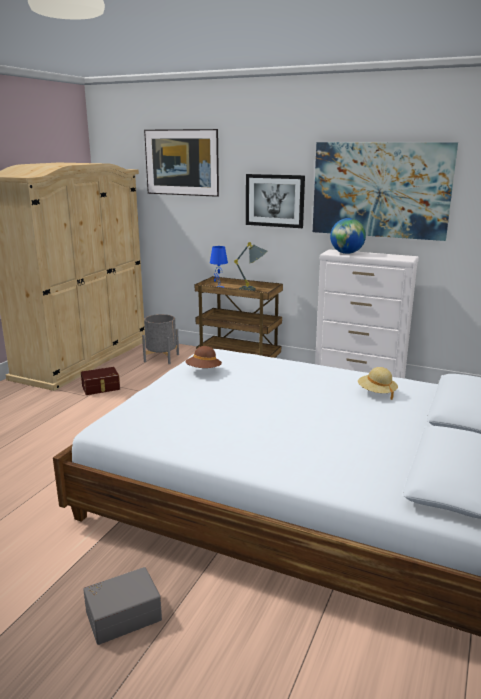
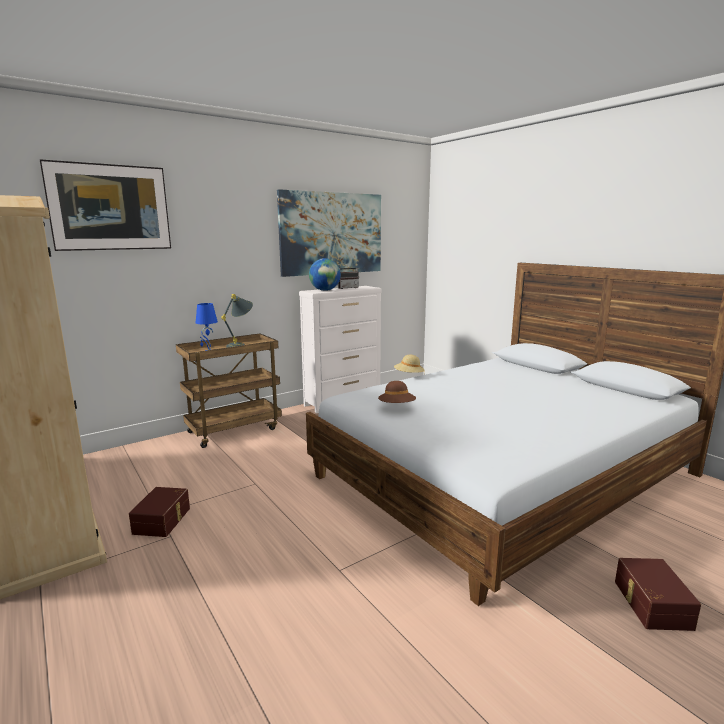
camera: 60 degrees left, 5 degrees down
(123, 614) = (650, 604): grey storage box -> brown storage box
(161, 358) = (148, 463): grey planter -> none
(275, 200) = (239, 249): picture -> none
(376, 393) = (494, 373): beige hat -> beige hat (408, 375)
(381, 255) = (347, 288): none -> radio

